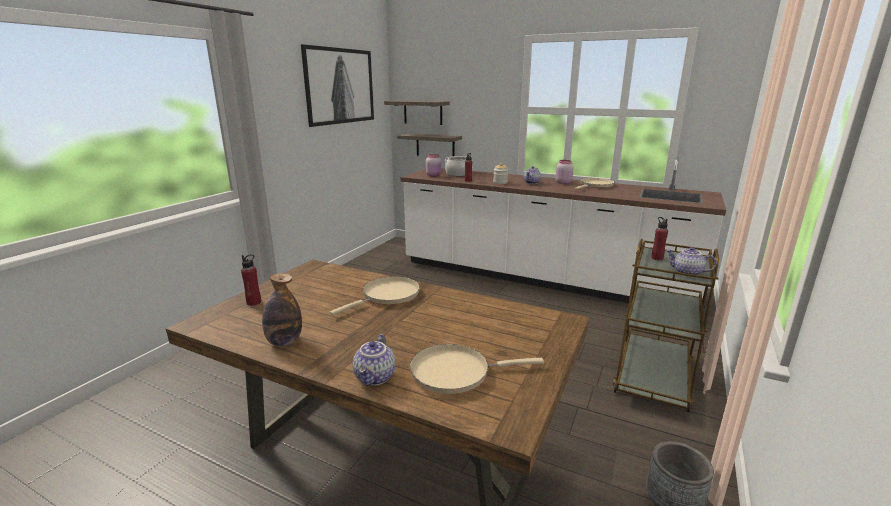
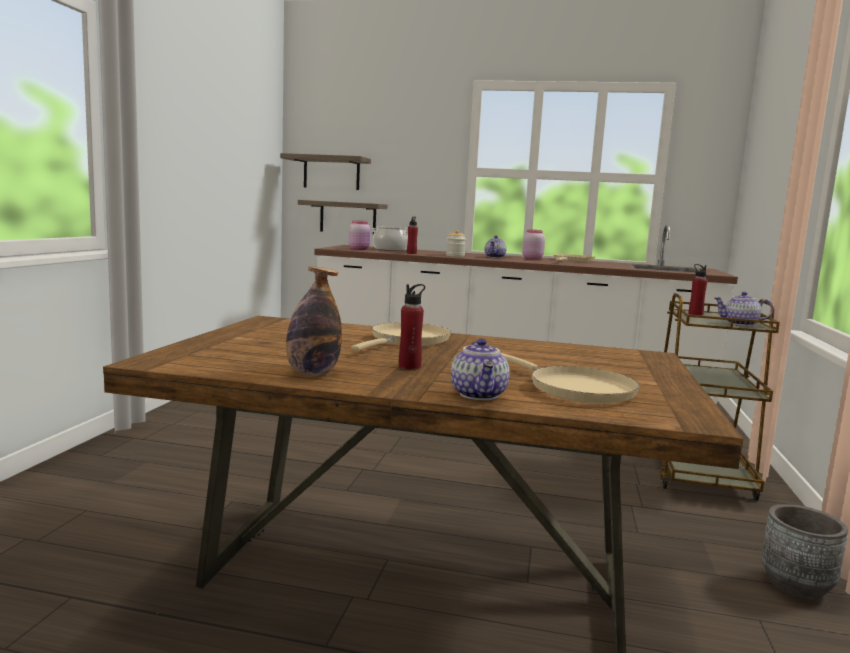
camera: 15 degrees left, 10 degrees down
(254, 302) = (219, 345): red bottle -> red bottle (409, 366)
(340, 86) = (231, 121): picture -> none
(456, 372) = (575, 389): beige frying pan -> beige frying pan turned 105 degrees counterclockwise

